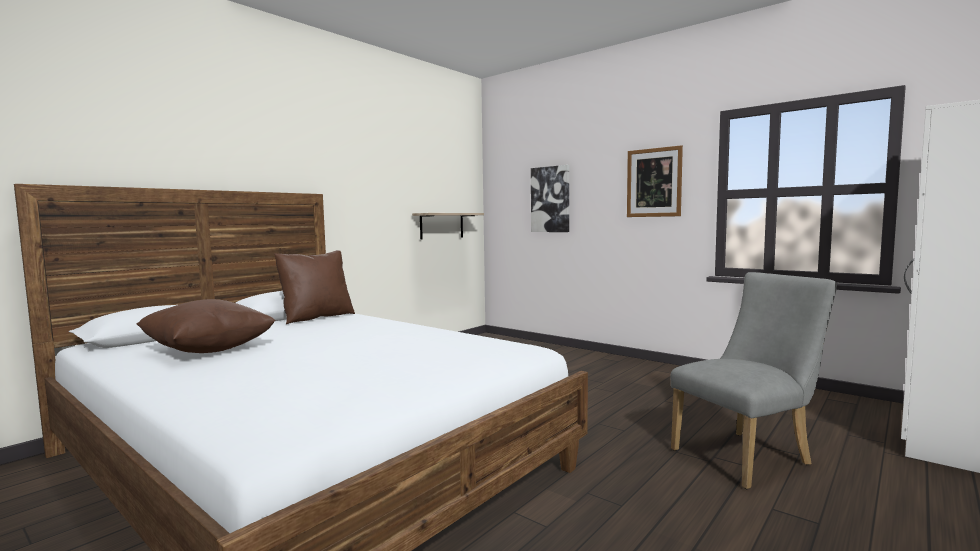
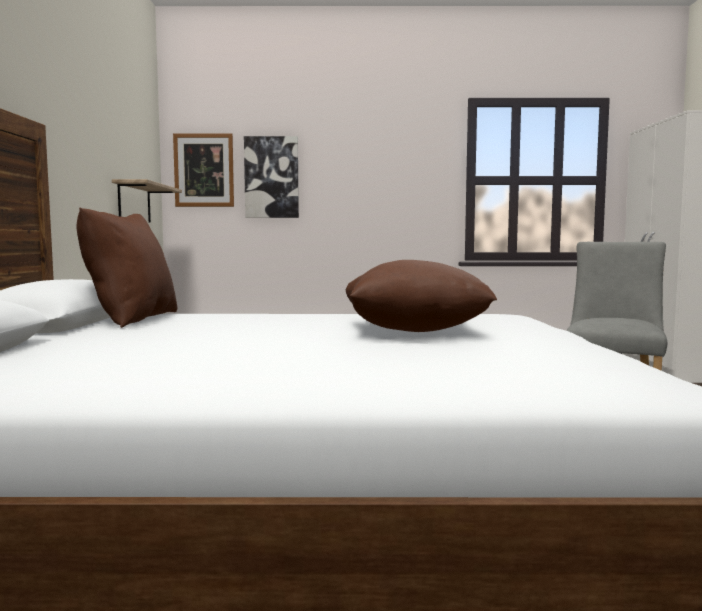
camera: 40 degrees left, 0 degrees up
(208, 351) = (155, 358): brown pillow -> brown pillow (412, 331)
(654, 182) = (402, 164): picture -> picture (204, 170)

